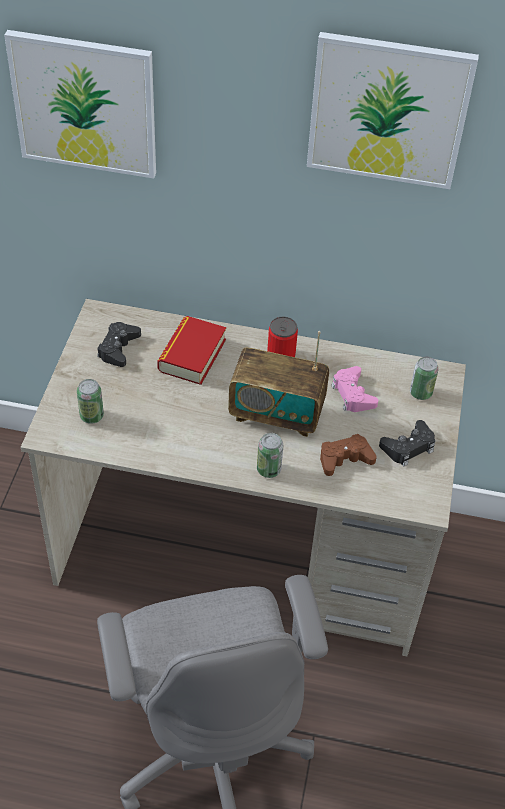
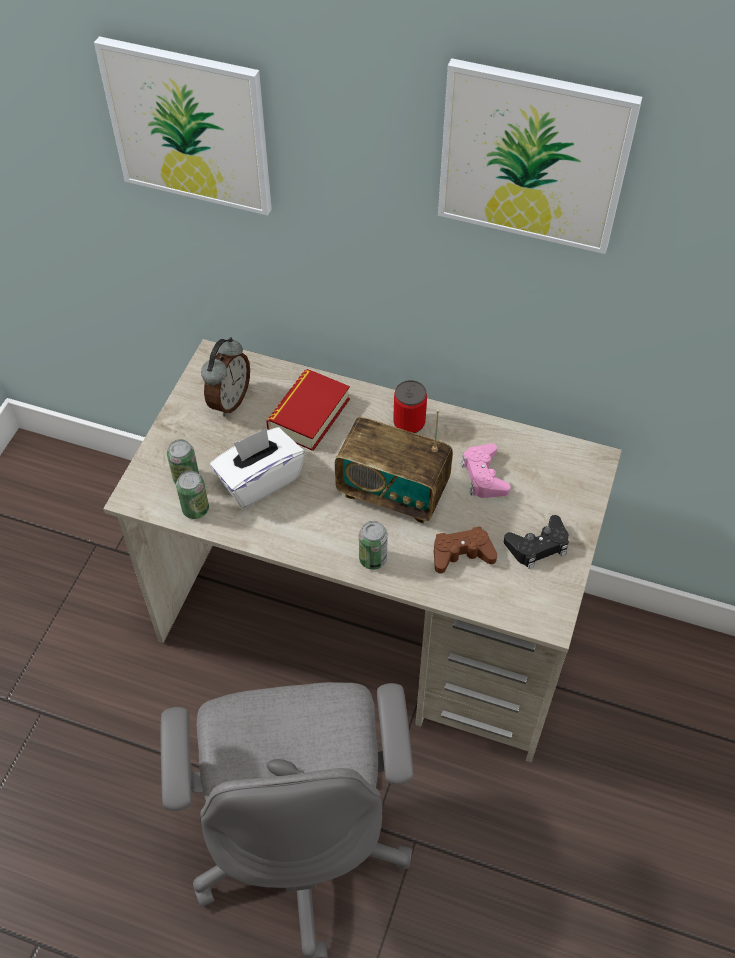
camera: 10 degrees right, 5 degrees up
(118, 348) = (228, 400): black game controller -> alarm clock
(157, 412) = (259, 480): none -> white tissue box
(420, 393) = (563, 480): can -> can (195, 509)

